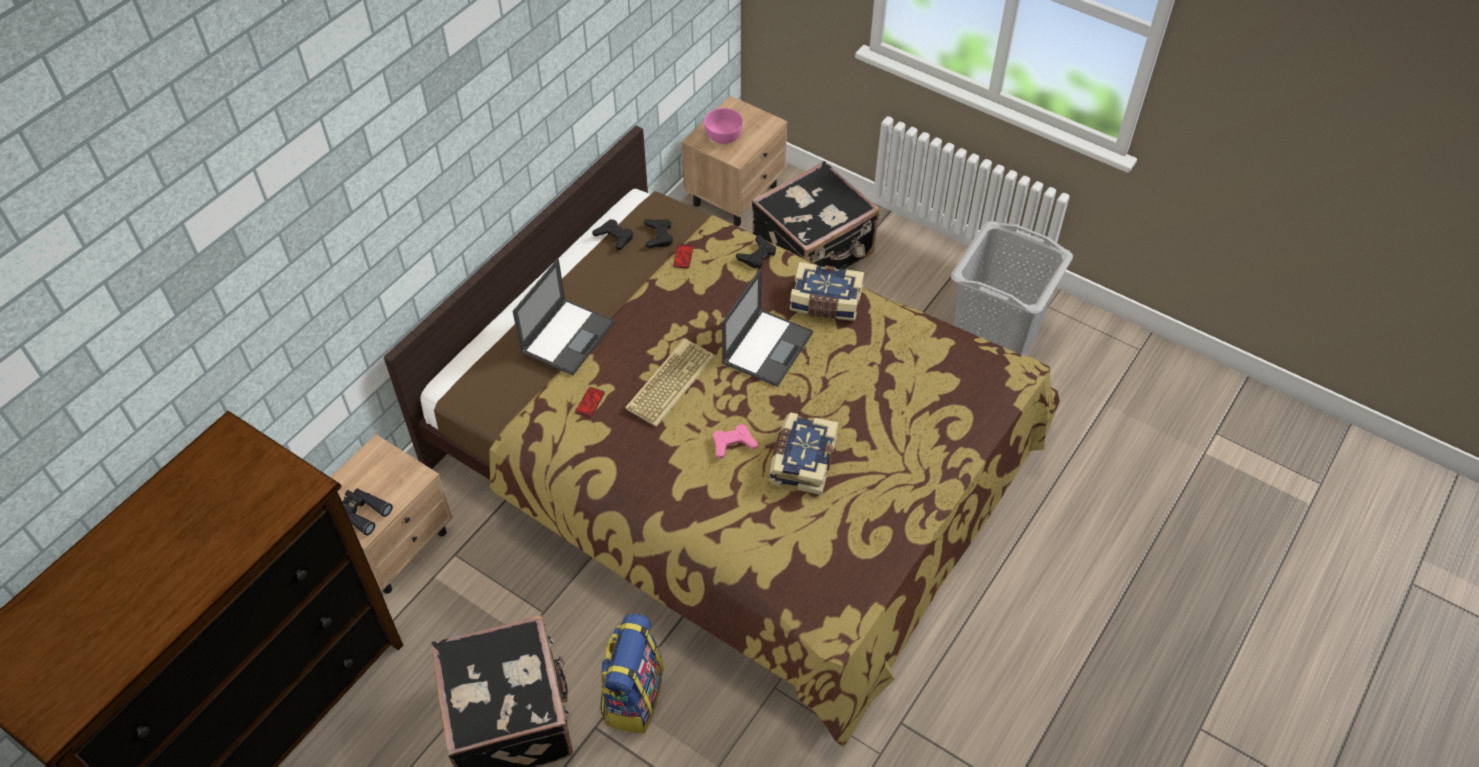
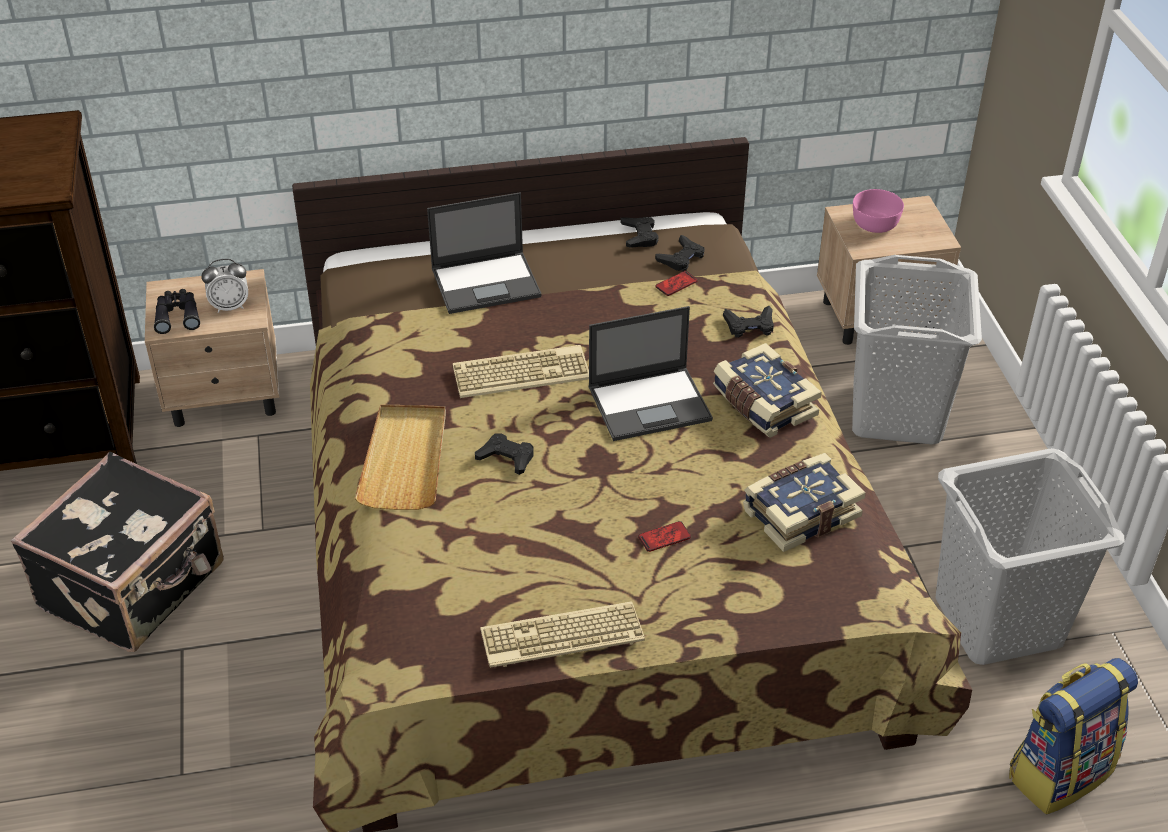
camera: 45 degrees right, 10 degrees down
(391, 478) = (230, 306): none -> alarm clock
(590, 403) = (433, 343): phone -> phone (664, 537)
(632, 696) = (241, 650): backpack -> backpack (1059, 772)
(677, 492) = (405, 459): none -> beige tray
(733, 444) = (506, 458): pink game controller -> black game controller
(801, 461) = (548, 515): book -> book (800, 512)
(814, 252) = (897, 413): black suitcase -> grey laundry basket
(899, 526) = (561, 638): none -> keyboard

